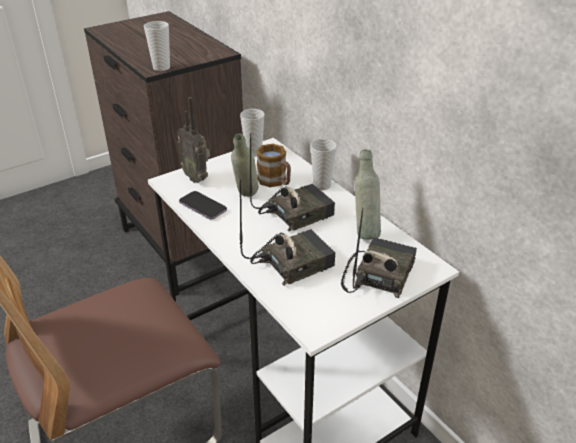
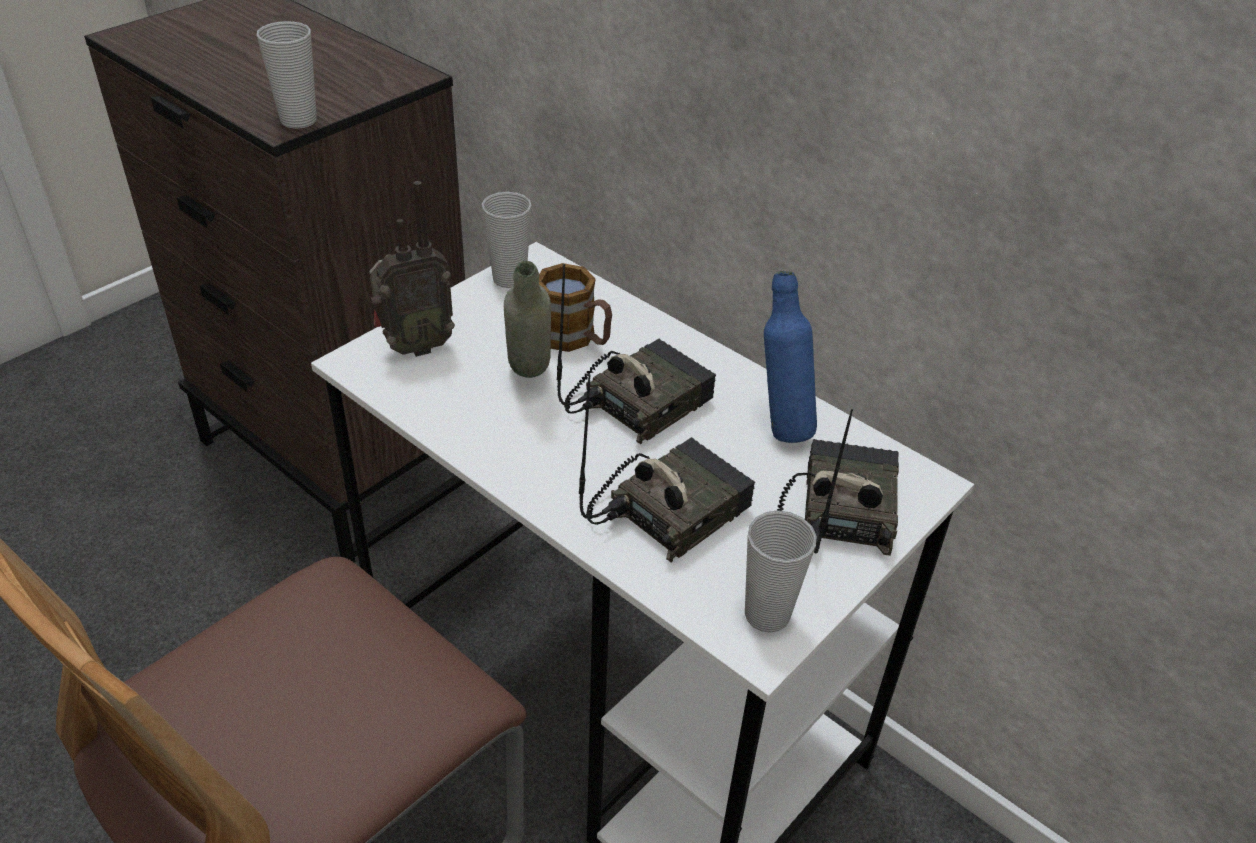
camera: 15 degrees left, 5 degrees up
(197, 177) = (414, 347): radio -> radio turned 60 degrees counterclockwise
(203, 207) = (449, 411): phone -> none
(321, 185) = (666, 336): cup -> cup (767, 615)
(364, 232) = (780, 426): grey bottle -> blue bottle

